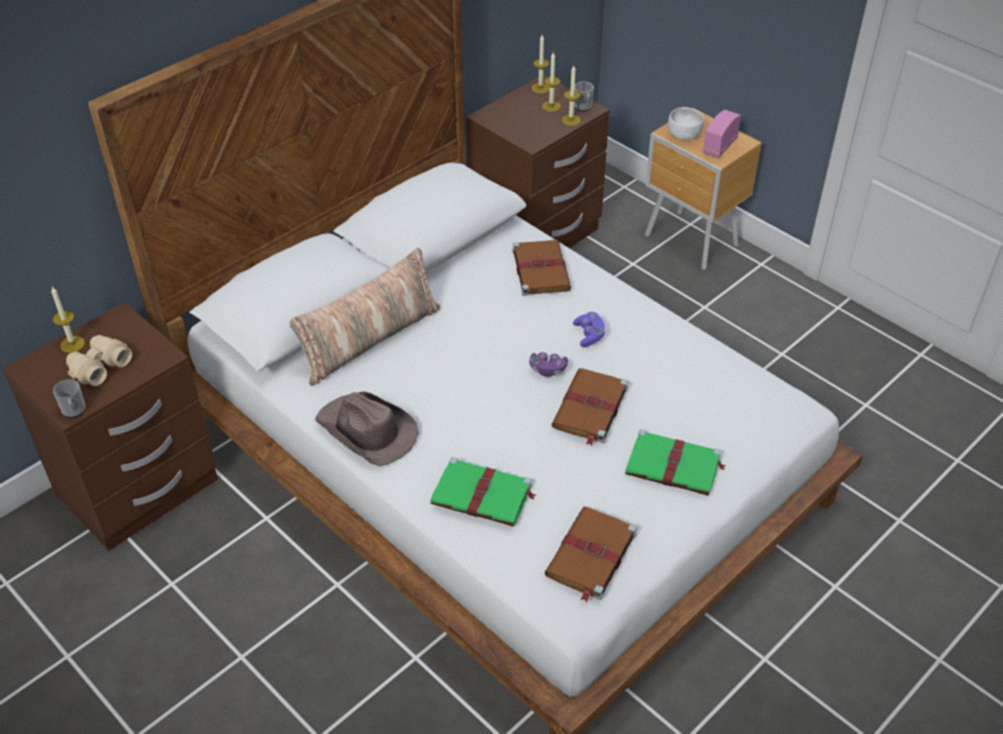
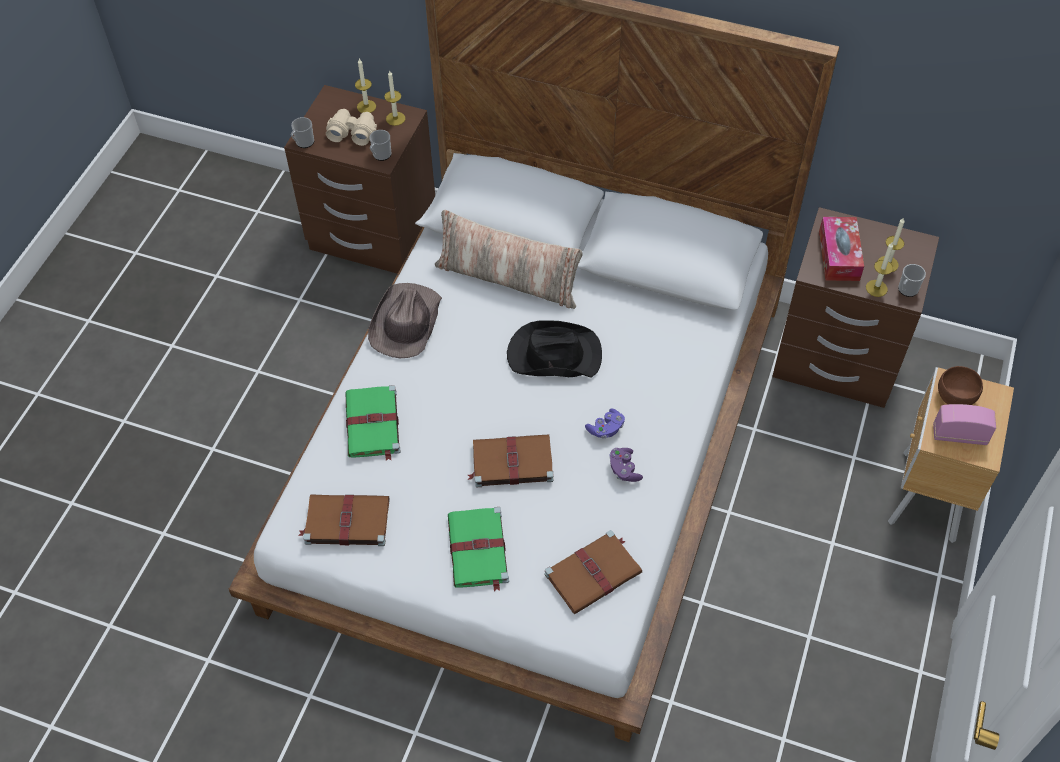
camera: 65 degrees right, 10 degrees up
(154, 355) = (380, 155): none -> mug
(484, 339) = (553, 355): none -> black hat
(524, 125) = (839, 255): none -> tissue box
(540, 88) = (912, 244): candle -> candle (395, 118)
(540, 269) = (672, 359): brown book -> brown book (594, 573)
(547, 369) = (542, 414): purple game controller -> purple game controller (624, 469)
(684, 134) = (956, 396): white bowl -> brown bowl

